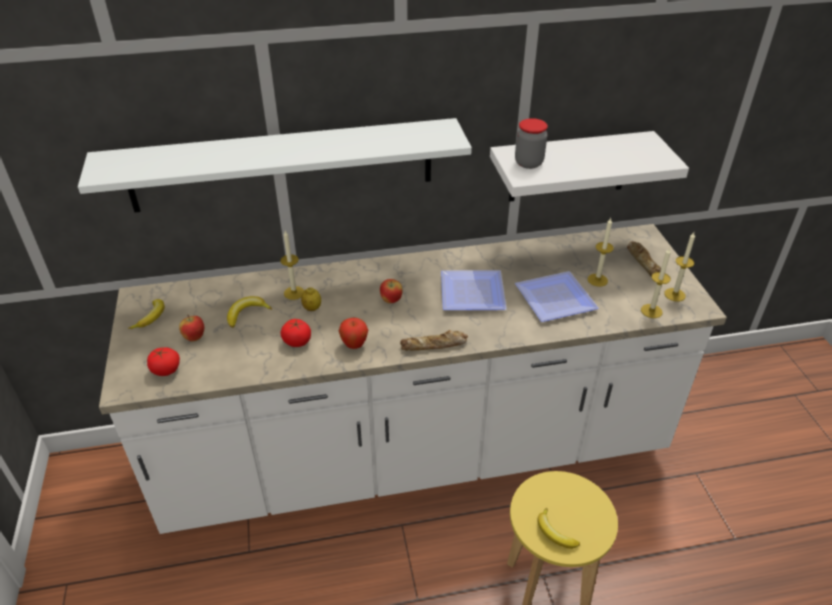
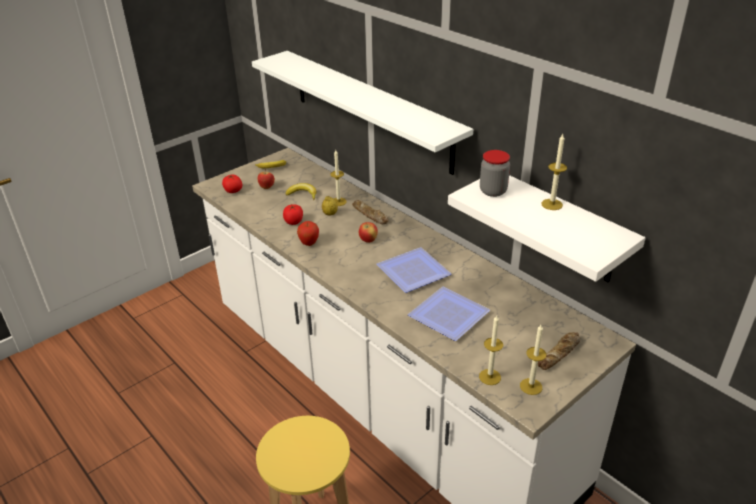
camera: 60 degrees right, 5 degrees down
(434, 345) = (337, 276): bread -> bread (369, 215)
(554, 533) = (281, 451): banana -> none
(597, 280) = (500, 332): candle -> candle (552, 204)

